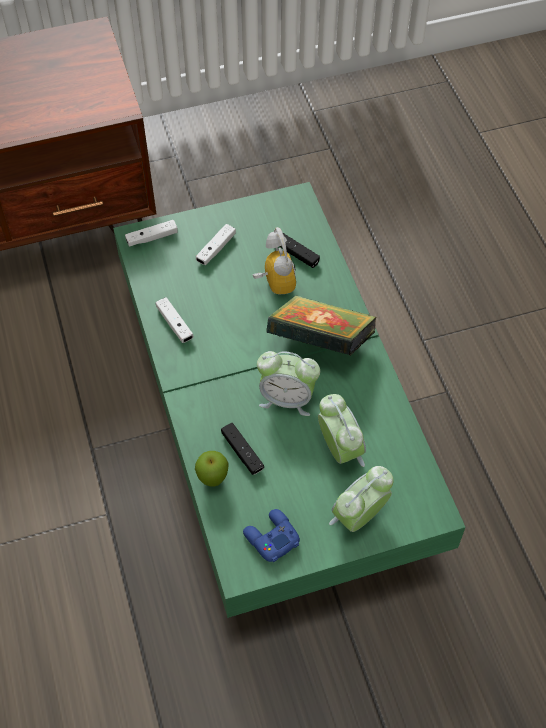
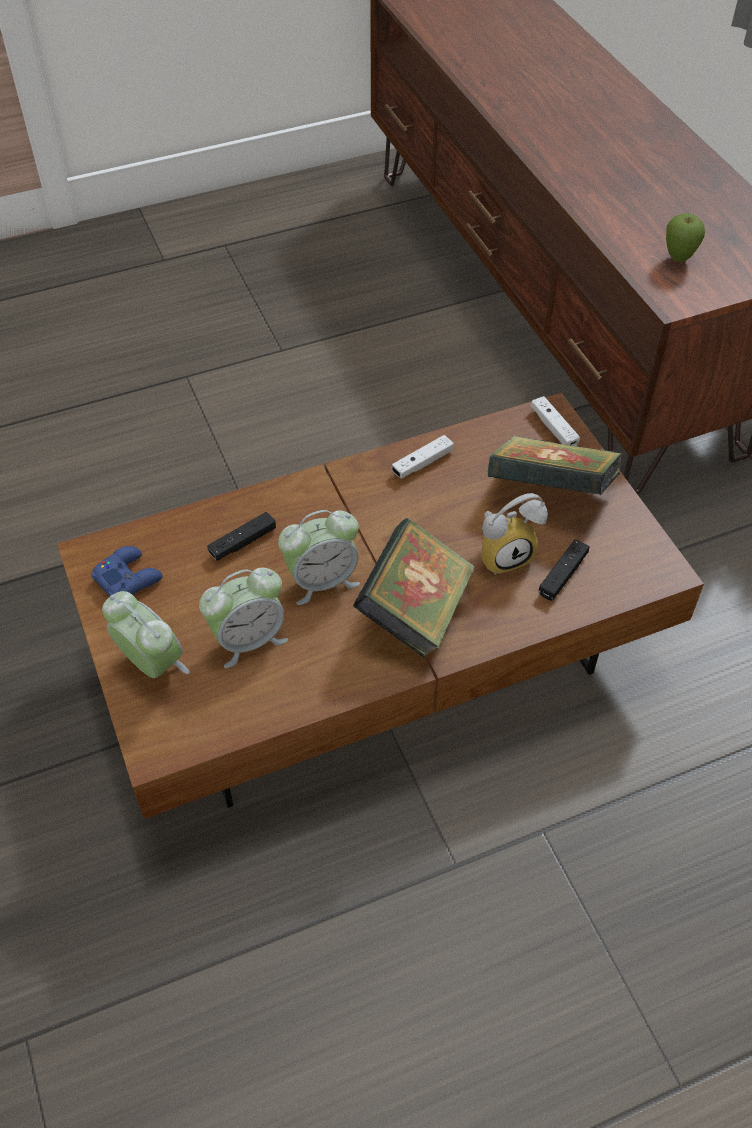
camera: 85 degrees right, 5 degrees down
(213, 480) = (205, 518): apple -> apple (678, 259)
(216, 249) = (550, 491): white game controller -> book
(271, 424) = (376, 650): green coffee table -> brown coffee table
(287, 399) = (322, 581): alarm clock -> alarm clock turned 120 degrees counterclockwise

